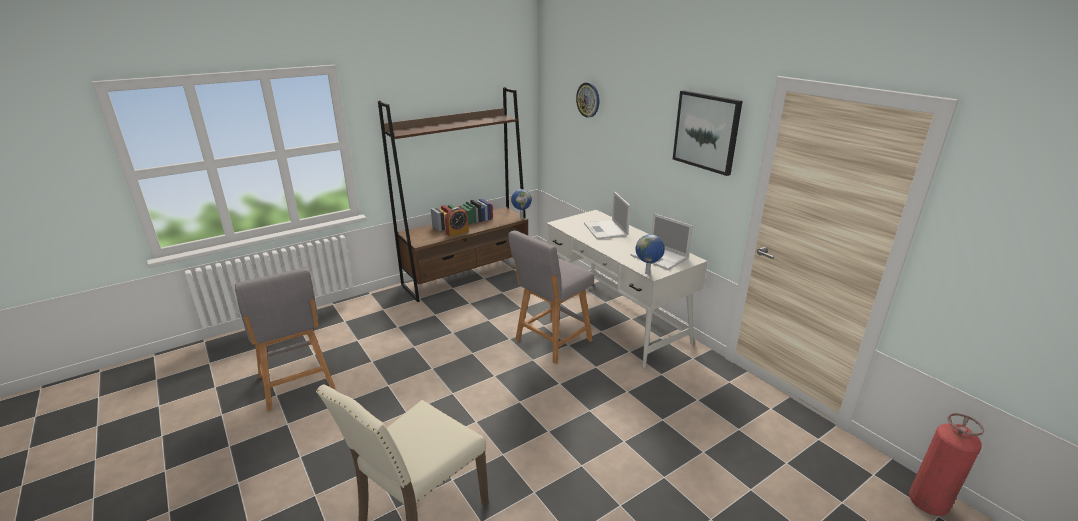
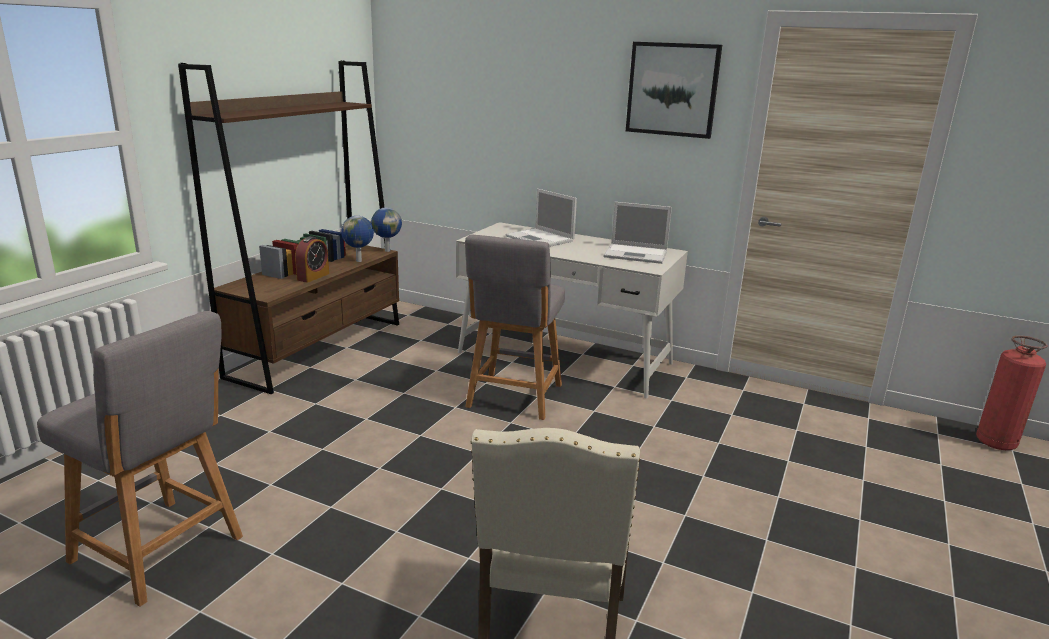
camera: 30 degrees left, 5 degrees down
(588, 99) = (474, 72): wall clock -> none
(648, 273) = (646, 269): globe -> globe (359, 261)

